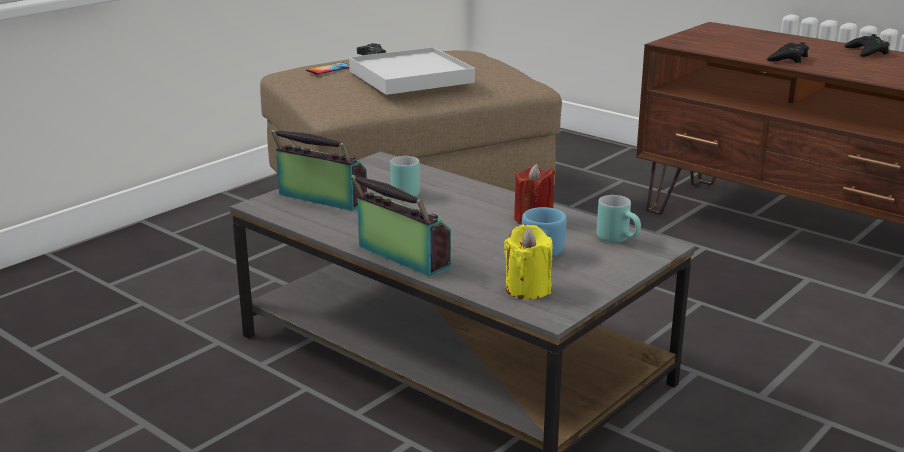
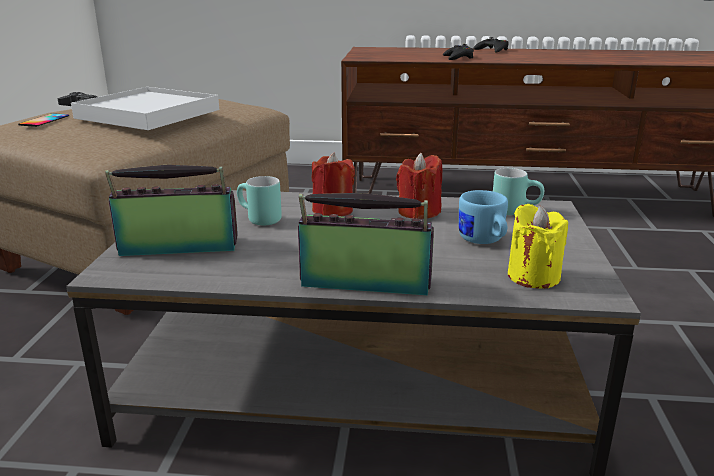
camera: 35 degrees left, 0 degrees up
(467, 200) = (332, 210): none -> red candle

